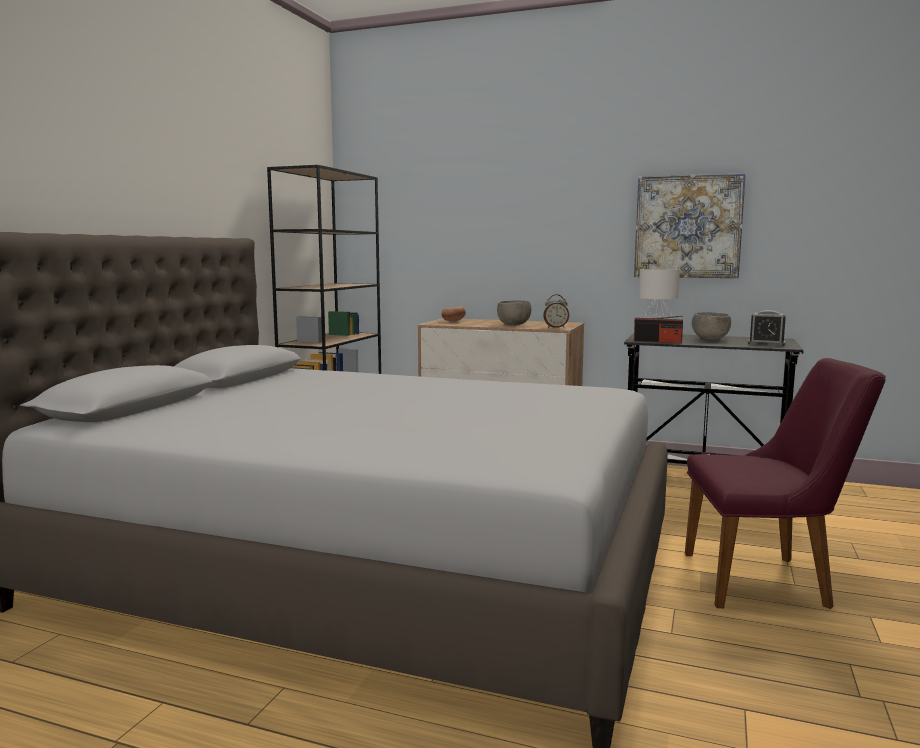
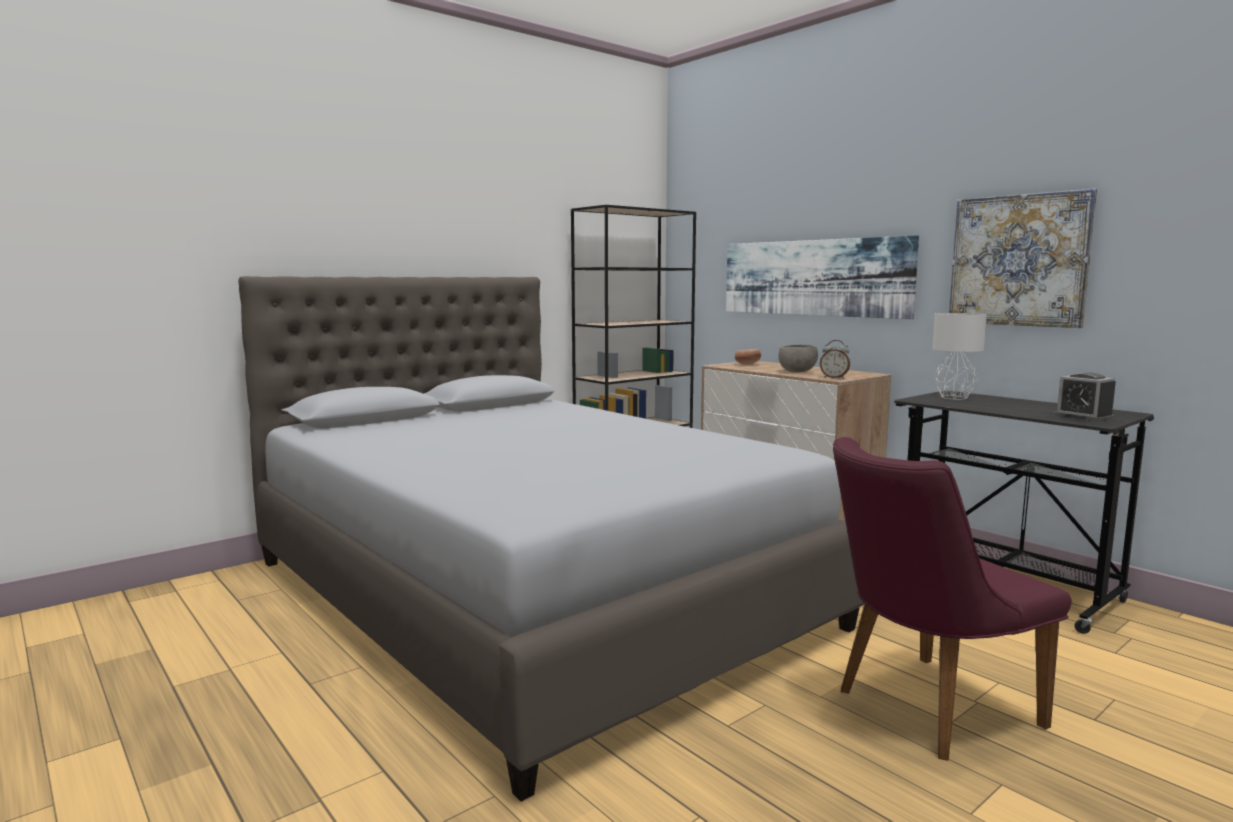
camera: 30 degrees right, 0 degrees up
(503, 241) = (813, 277): none -> picture
(657, 341) = (936, 402): radio -> none
(709, 339) = (1018, 405): grey bowl -> none
(769, 580) = (922, 709): purple chair -> purple chair turned 120 degrees clockwise

